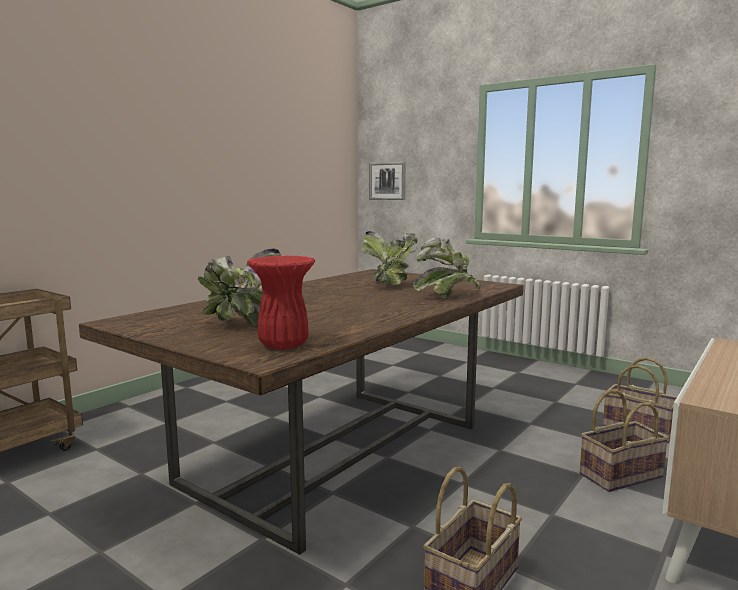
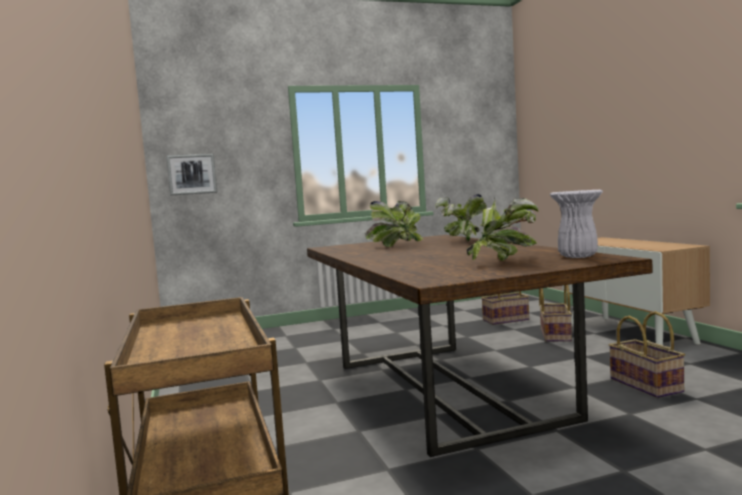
camera: 55 degrees left, 5 degrees down
(285, 345) = (578, 256): red vase -> white vase

